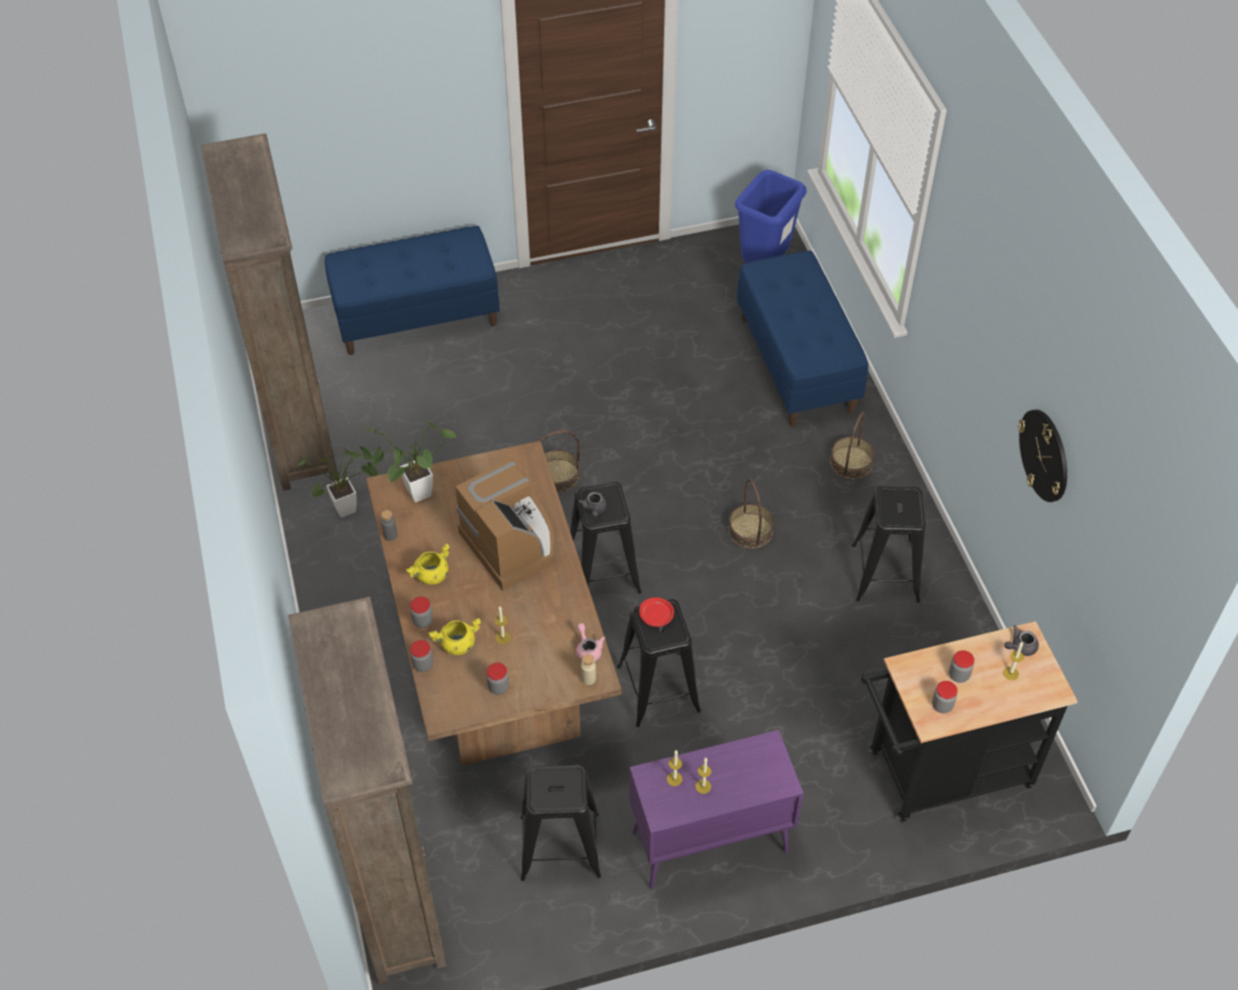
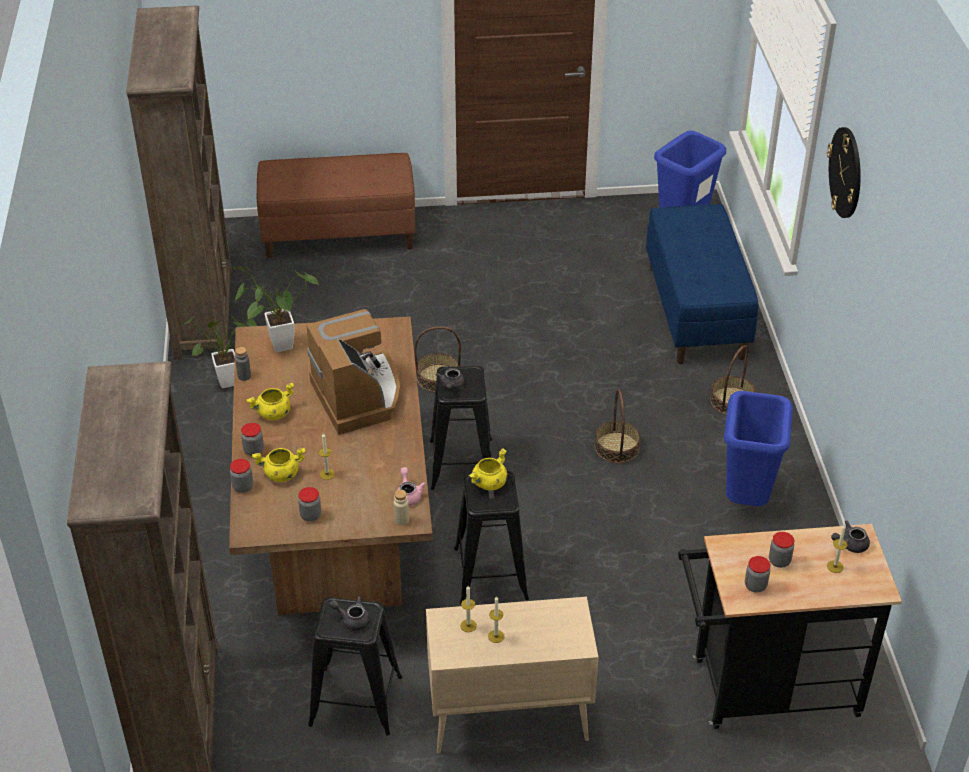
camera: 10 degrees right, 10 degrees down
(417, 317) = (339, 234): blue bench -> brown bench
(560, 787) = (352, 619): none -> grey teapot
(656, 616) = (489, 483): red plate -> yellow cooking pot
(708, 843) = (507, 720): purple cabinet -> beige cabinet
(885, 572) = (746, 501): black stool -> blue trash can
(1044, 455) = (896, 353): wall clock -> wall clock (846, 172)

